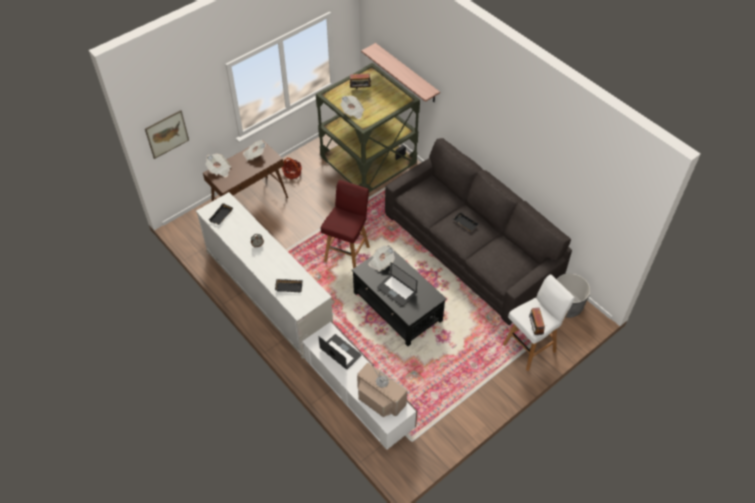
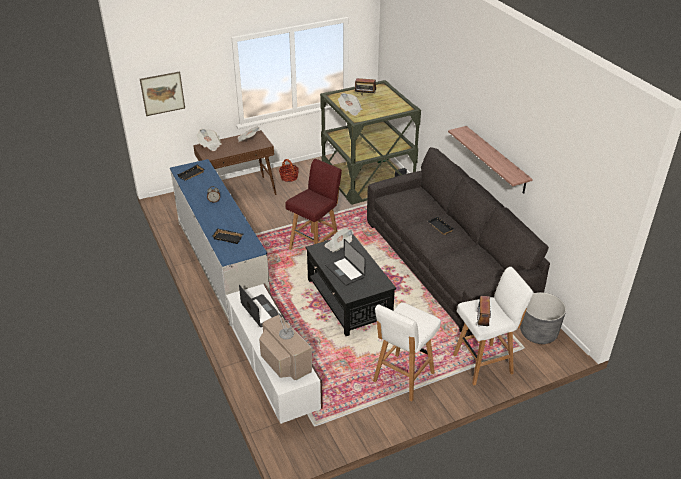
camera: 15 degrees right, 15 degrees down
(268, 293) = (221, 265): white cabinet -> blue cabinet
(406, 73) = (412, 84): shelf -> shelf (496, 160)
(468, 377) = (402, 378): none -> white stool

